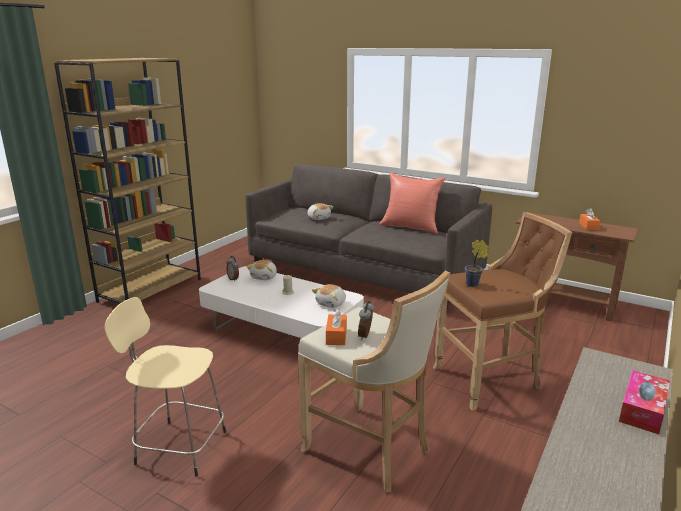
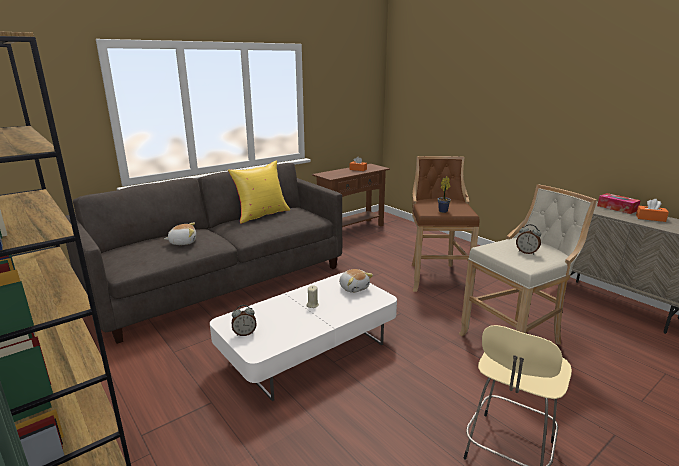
camera: 70 degrees left, 0 degrees up
(264, 277) = (258, 313): plush toy -> none
(336, 336) = (527, 261): orange tissue box -> orange tissue box (650, 218)
(410, 227) = (261, 215): red pillow -> yellow pillow

